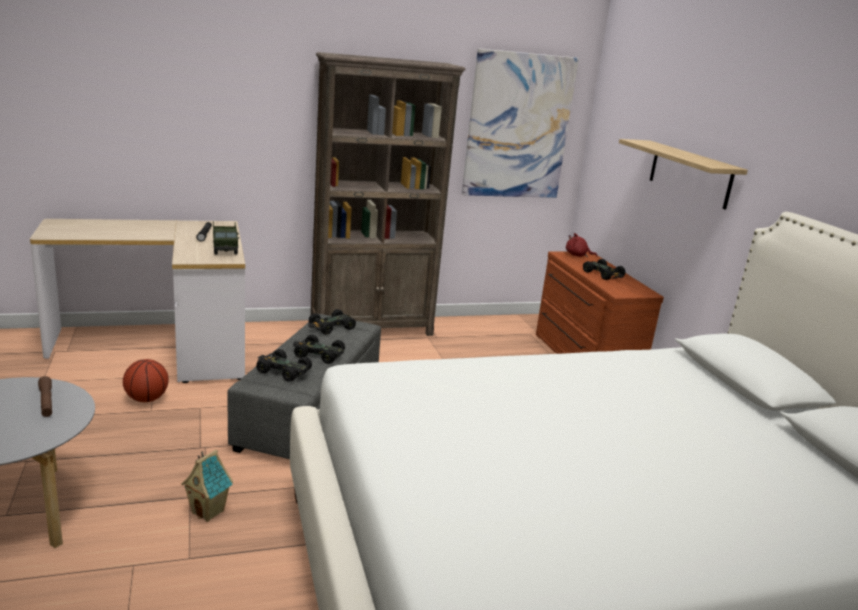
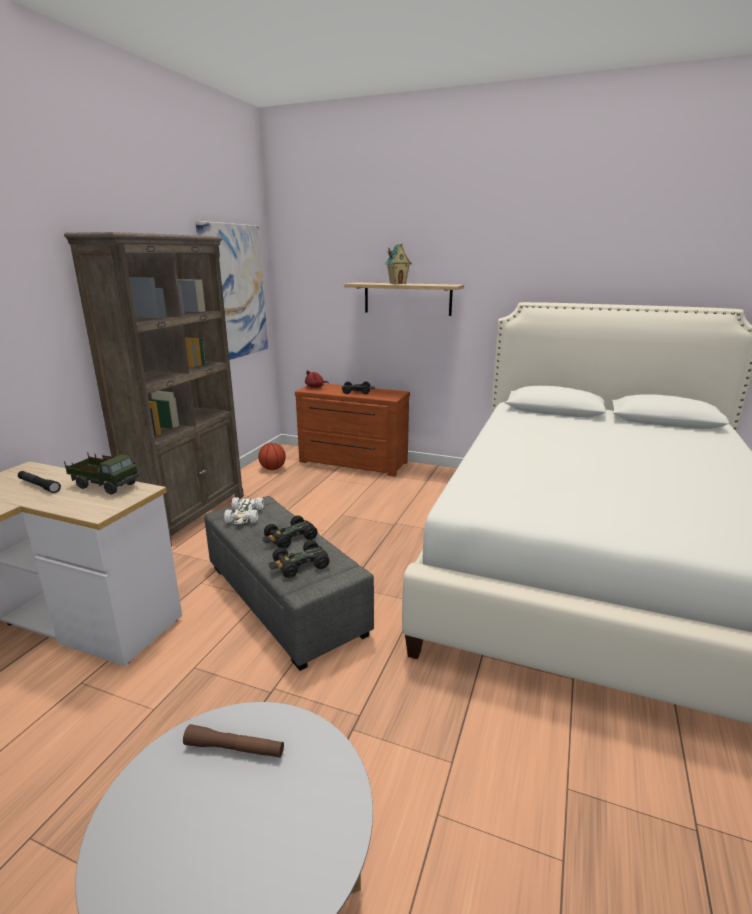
camera: 50 degrees left, 0 degrees up
(146, 399) = (124, 705): basketball -> basketball (272, 469)
(209, 512) = (388, 722): toy house -> toy house (397, 283)
(331, 327) = (245, 516): black toy car -> white toy car

